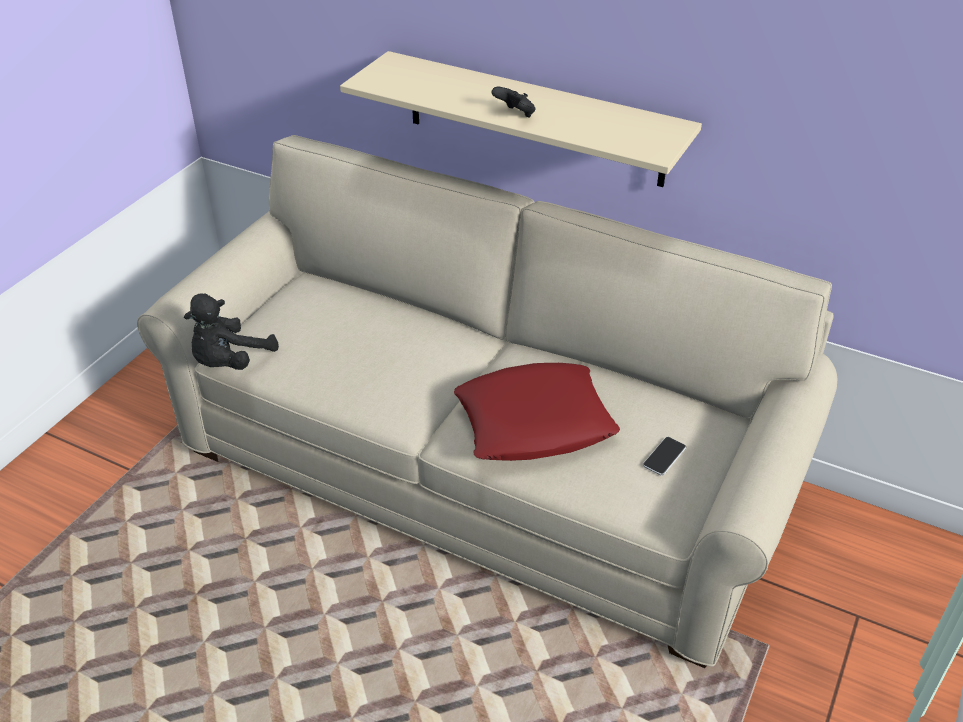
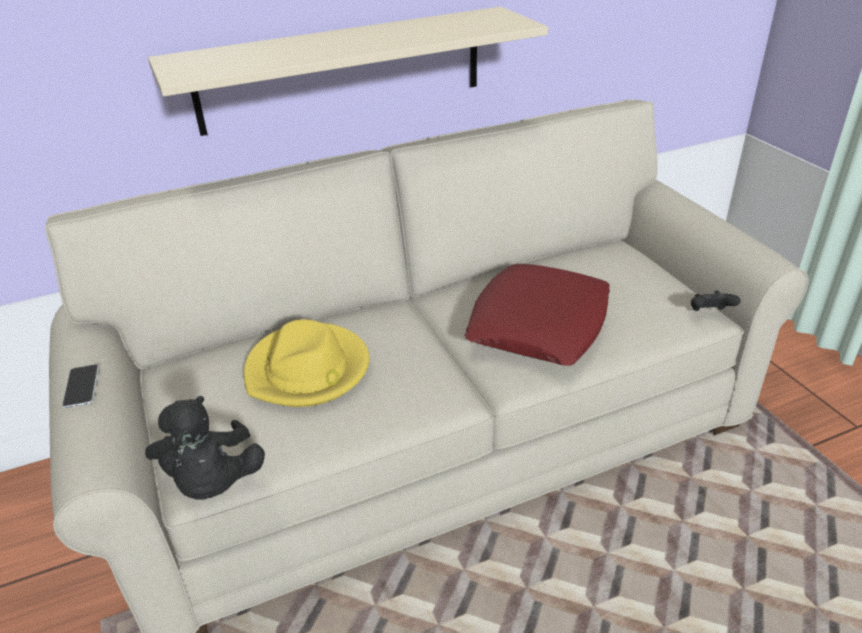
camera: 50 degrees left, 5 degrees down
(359, 338) = (308, 370): none -> yellow hat
(515, 115) = (374, 44): black game controller -> black game controller (709, 313)
(664, 457) = (641, 283): phone -> phone (82, 387)

